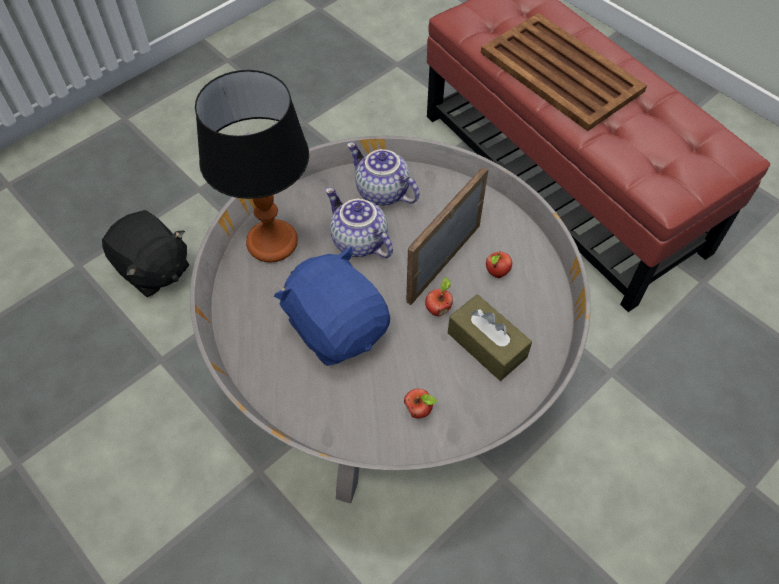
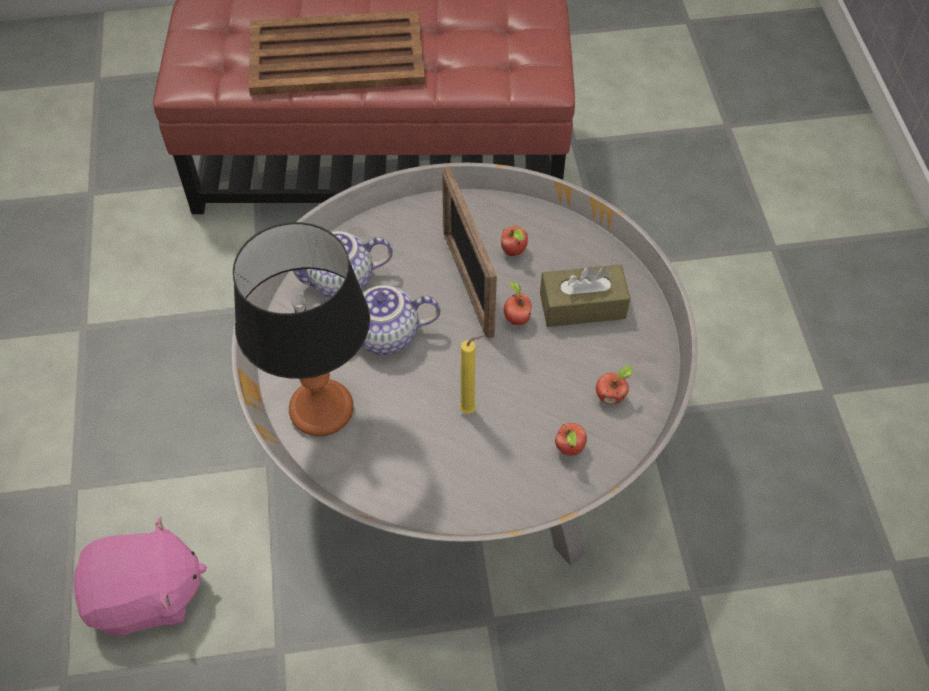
camera: 55 degrees left, 0 degrees up
(153, 269) = (147, 596): black plush toy -> pink plush toy
(337, 326) = (470, 410): blue plush toy -> yellow candle
(350, 409) = (569, 450): none -> apple

